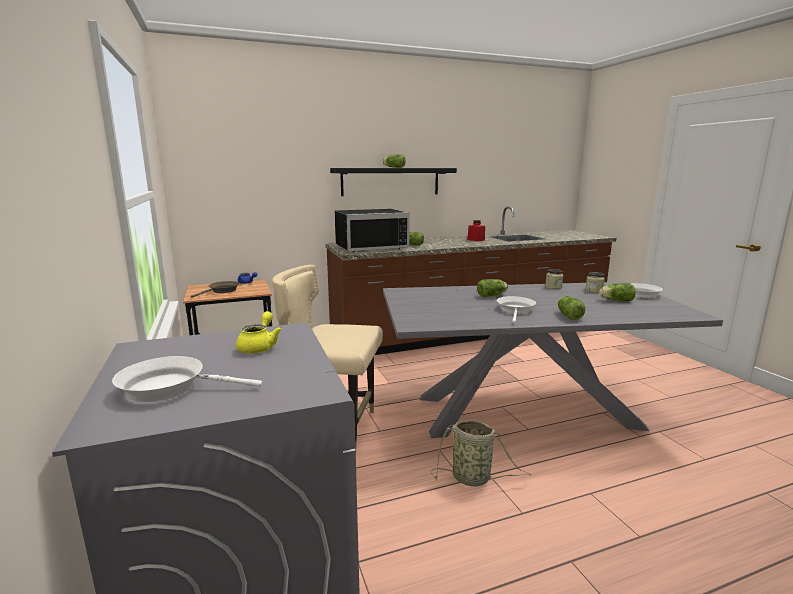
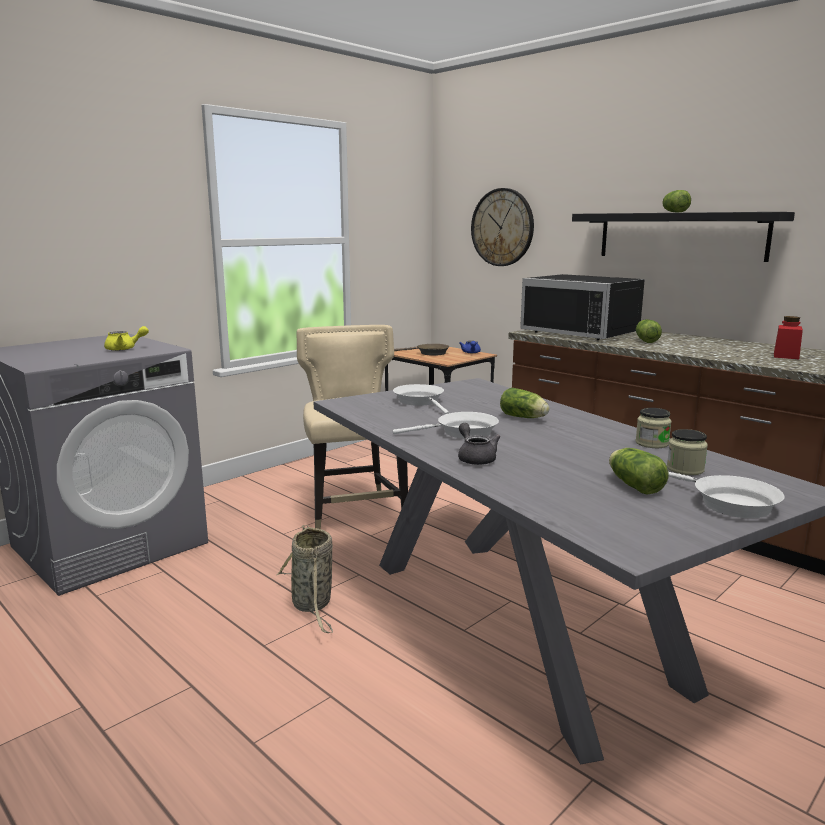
camera: 65 degrees right, 0 degrees up
(170, 387) = (49, 348): white frying pan -> white frying pan (421, 402)
(251, 178) = (502, 227): none -> wall clock
(568, 315) = (475, 458): lettuce -> grey teapot

